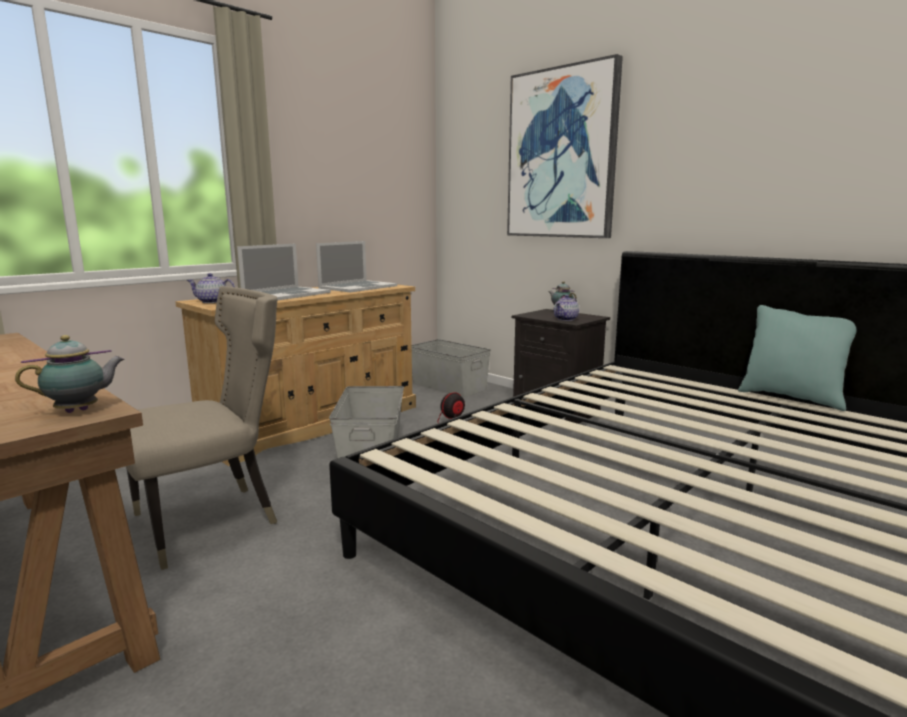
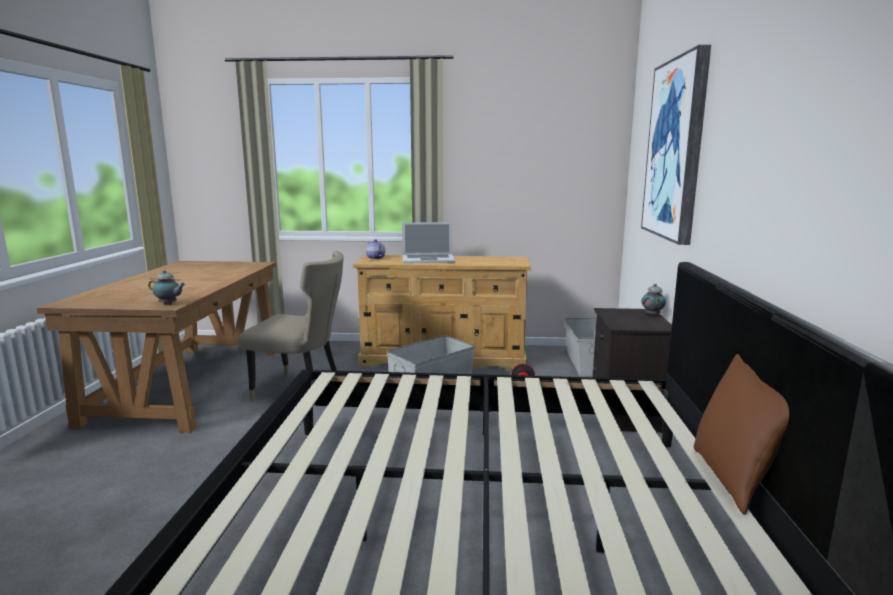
camera: 50 degrees right, 0 degrees up
(357, 287) = (491, 260): laptop -> none
(566, 319) = (624, 322): teapot -> none
(792, 398) = (734, 478): turquoise pillow -> brown pillow

